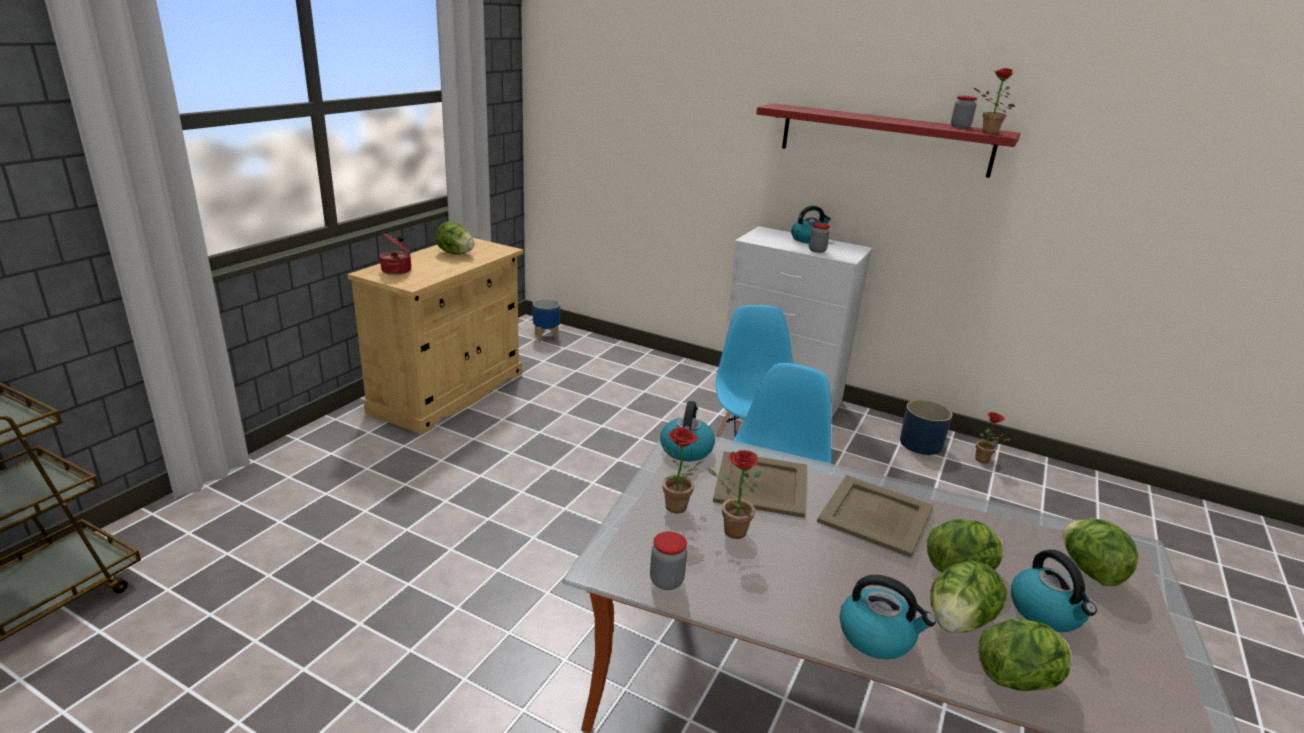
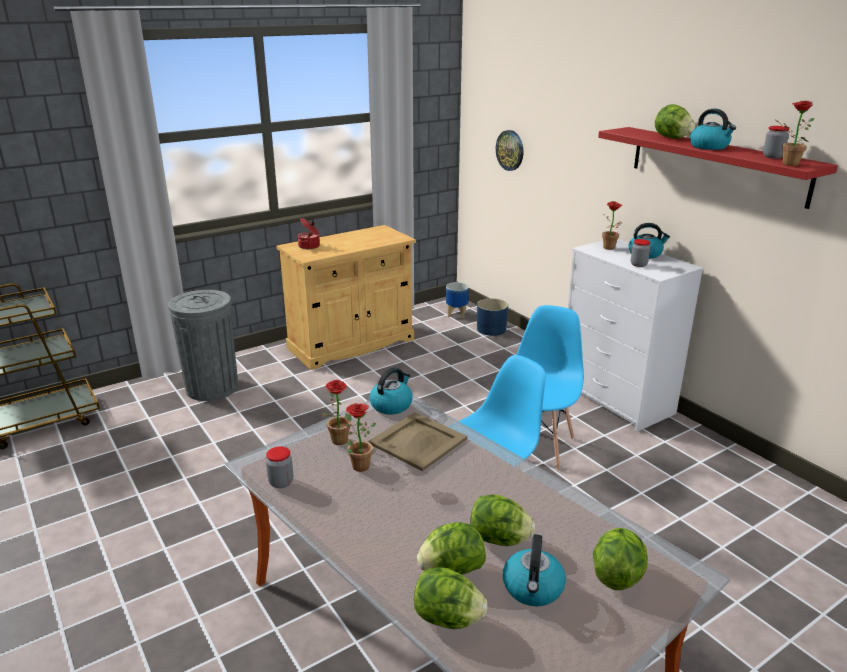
camera: 30 degrees right, 0 degrees up
(297, 487) = (212, 387): none -> grey trash can
(455, 253) = (362, 238): lettuce -> lettuce (672, 138)
(605, 136) = (510, 150): none -> wall clock
(876, 516) = (480, 485): beige tray -> none
(877, 636) = (378, 558): kettle -> kettle (709, 147)
(920, 443) = (724, 466): blue planter -> blue planter (491, 329)
(985, 461) = (782, 497): potted plant -> potted plant (610, 248)

